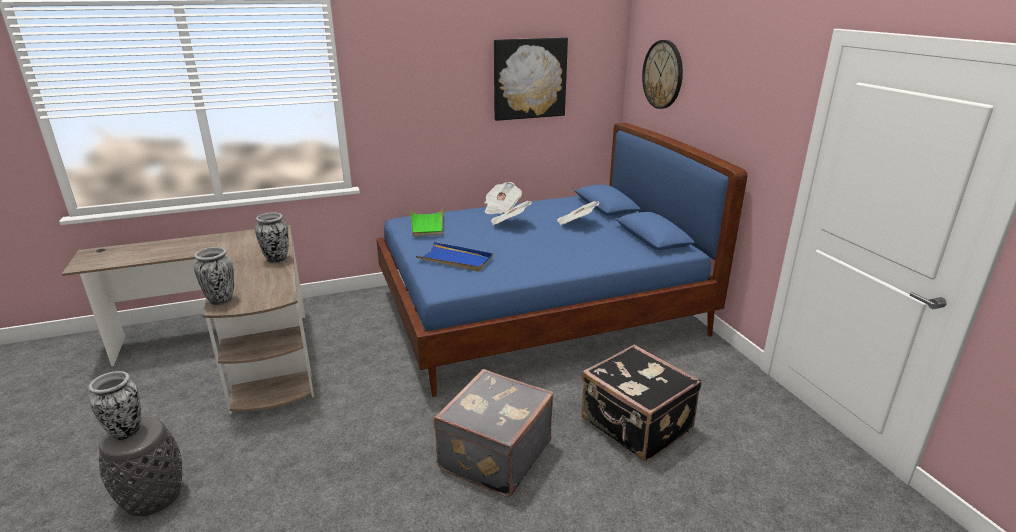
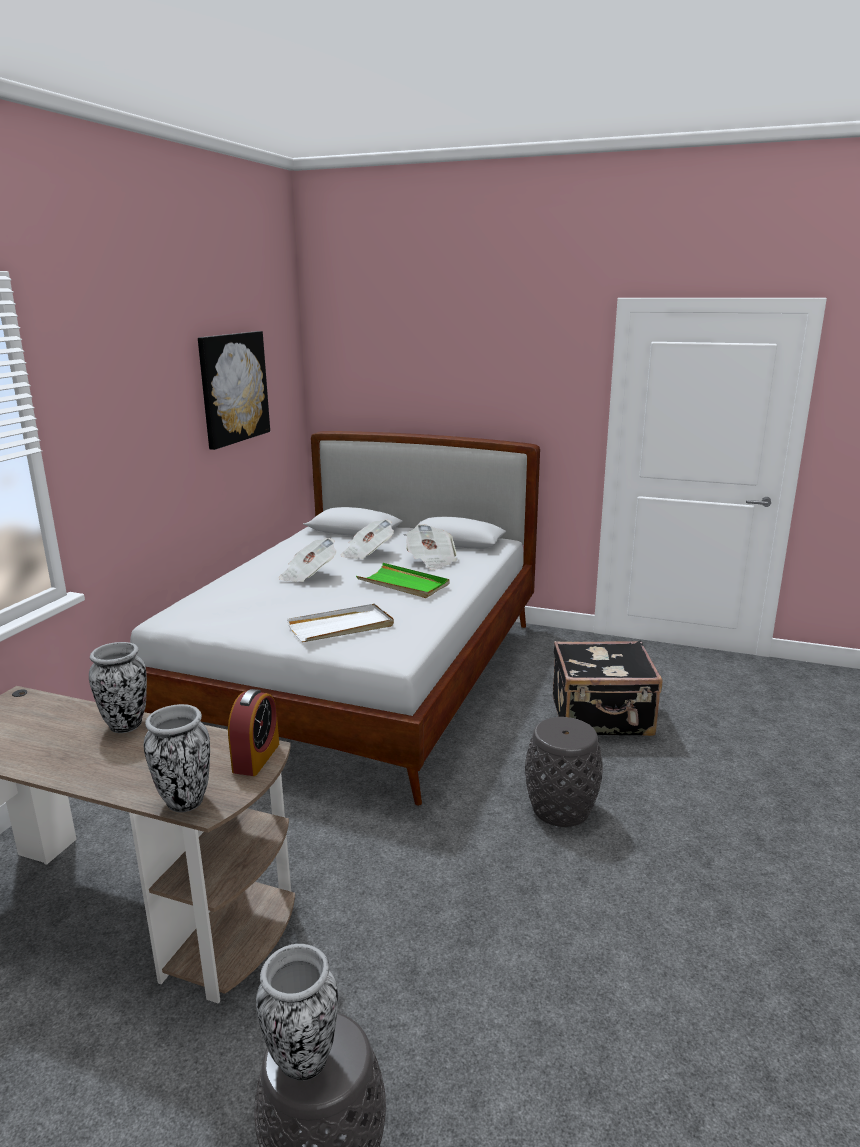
camera: 50 degrees left, 5 degrees down
(273, 299) = (256, 757): none -> alarm clock
(427, 225) = (221, 610): green tray -> green tray (403, 584)
(456, 260) = (341, 627): blue tray -> white tray
(493, 455) = (561, 809): grey suitcase -> grey stool
(501, 209) = (258, 567): newspaper -> newspaper (431, 561)
(538, 313) = (362, 678): blue bed -> white bed
(663, 74) = (380, 365): wall clock -> none

